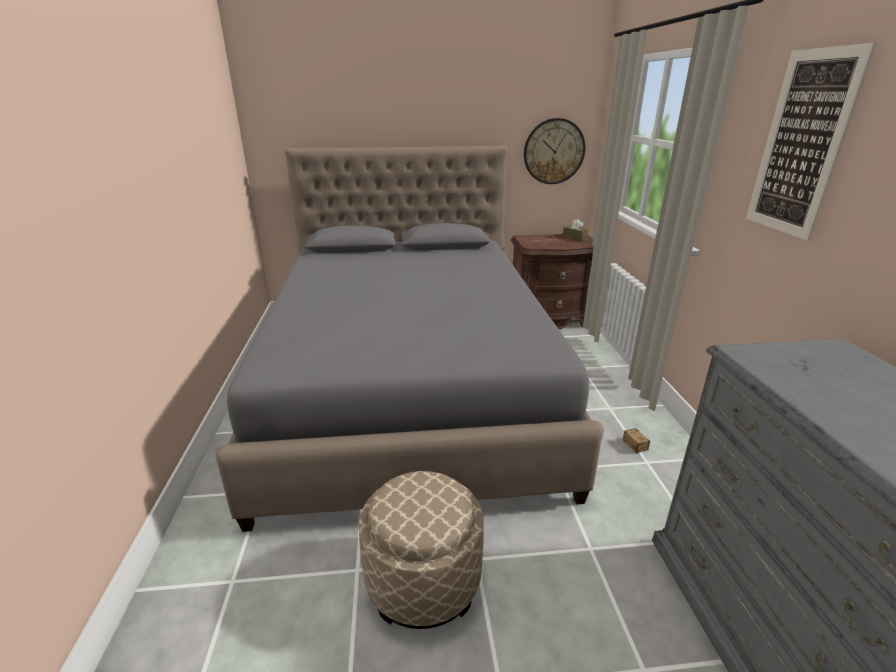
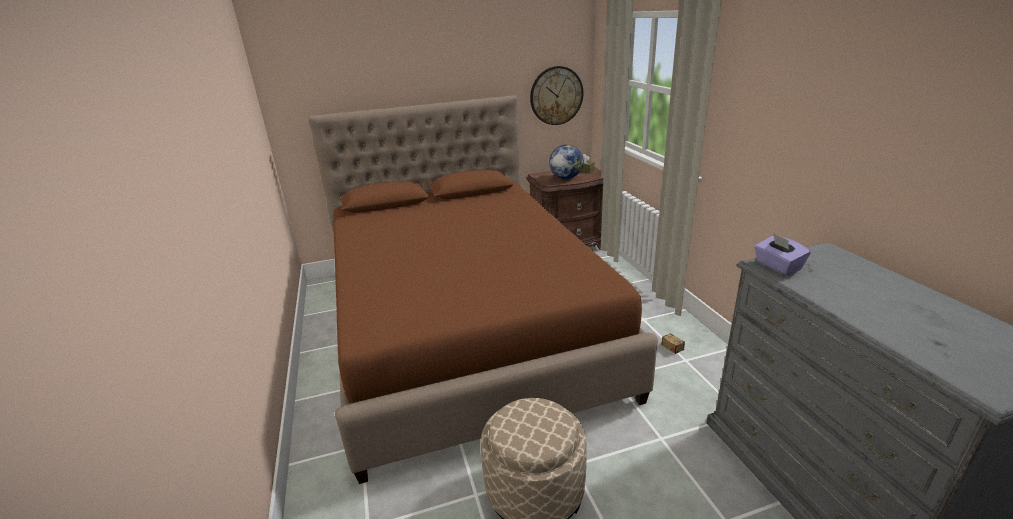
camera: 10 degrees left, 0 degrees up
(410, 385) = (464, 325): grey bed -> brown bed
(552, 243) = (566, 178): none -> globe
(760, 357) = (777, 266): none -> purple tissue box
(802, 144) = (778, 95): picture -> none

